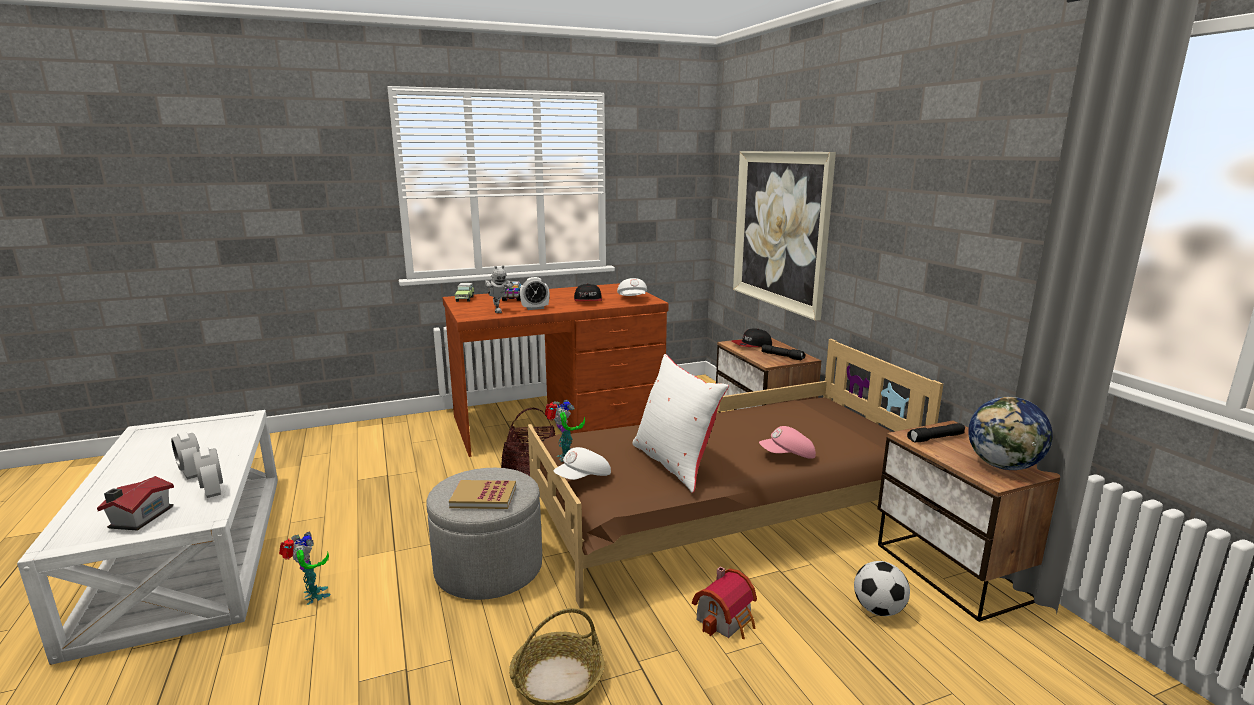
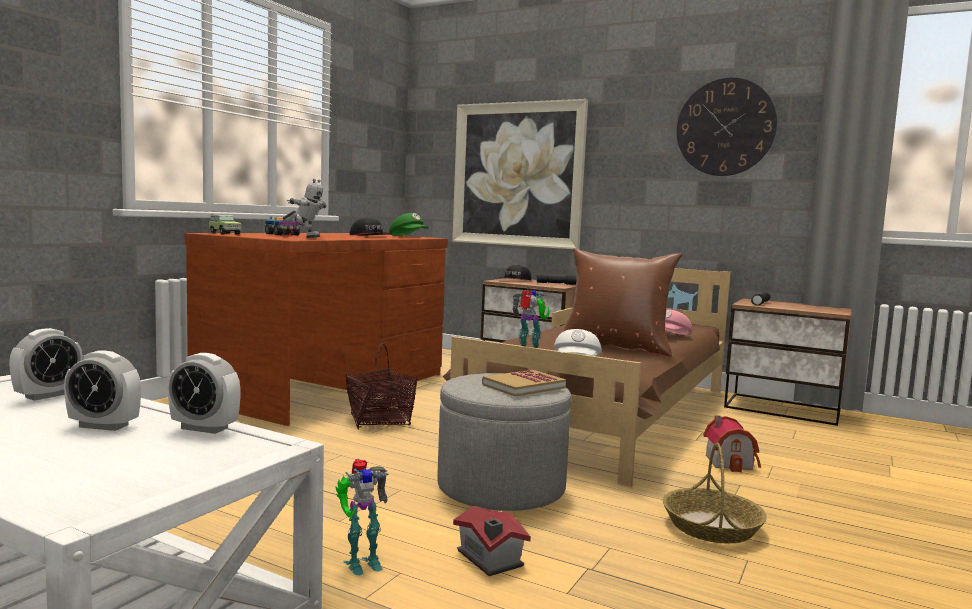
camera: 40 degrees left, 10 degrees down
(139, 518) = (159, 465): toy house -> toy house (489, 559)
(312, 596) = (360, 563): toy robot -> toy robot turned 135 degrees clockwise
(535, 308) = (338, 237): alarm clock -> alarm clock (48, 395)
(633, 299) = (408, 236): white cap -> green cap
(675, 463) = (615, 348): white pillow -> brown pillow
(878, 610) = (789, 434): football -> none
(957, 198) = (725, 127): none -> wall clock
(1003, 466) = (821, 308): globe -> none

